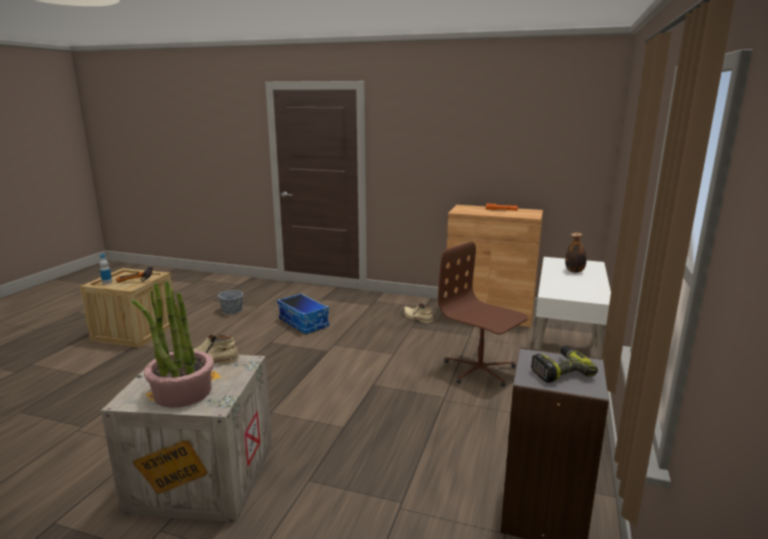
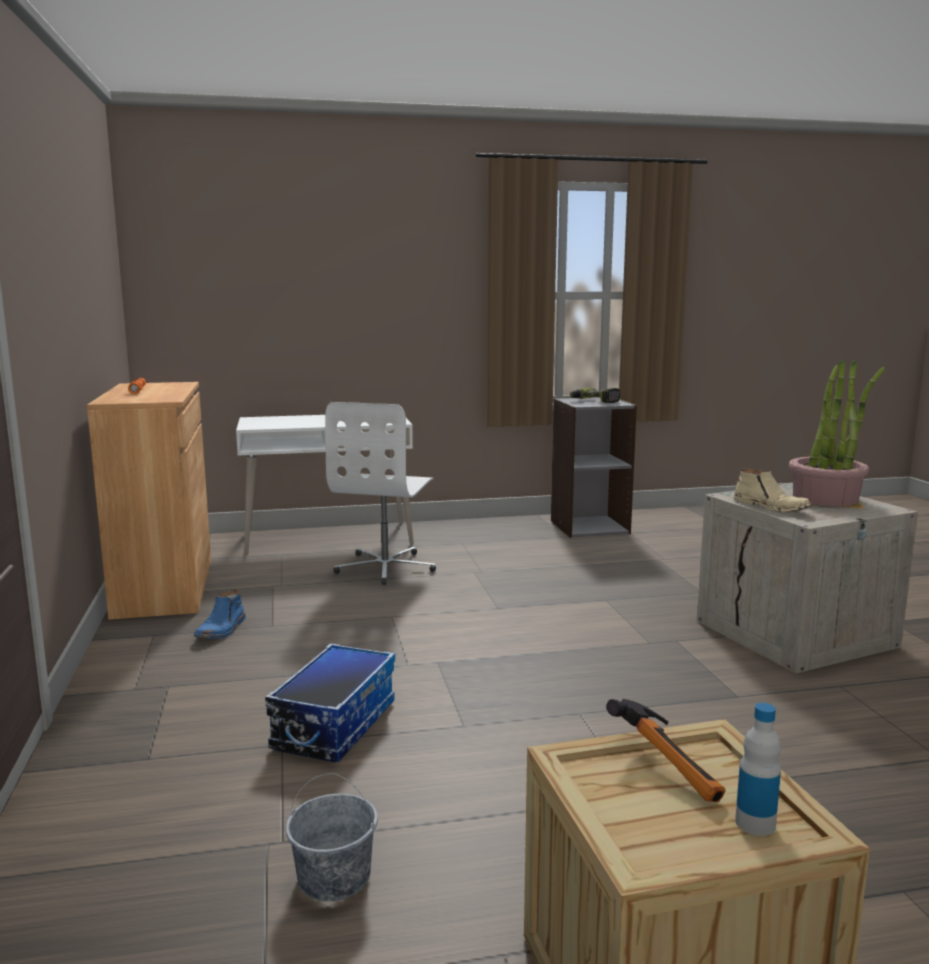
camera: 120 degrees left, 5 degrees down
(417, 318) = (222, 630): beige boot -> blue boot
(479, 370) = (386, 567): brown office chair -> white office chair
(574, 271) = (298, 421): bottle -> none

